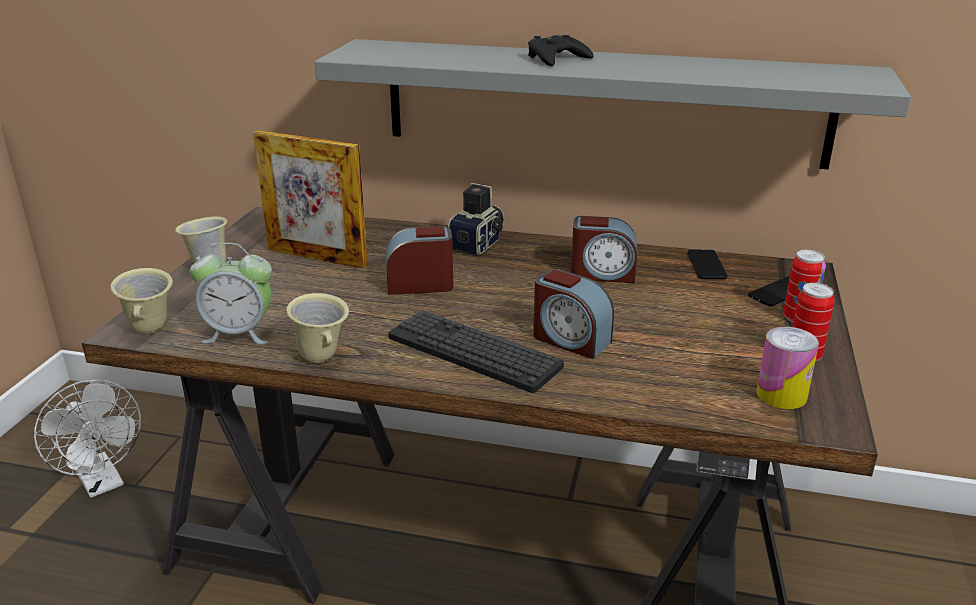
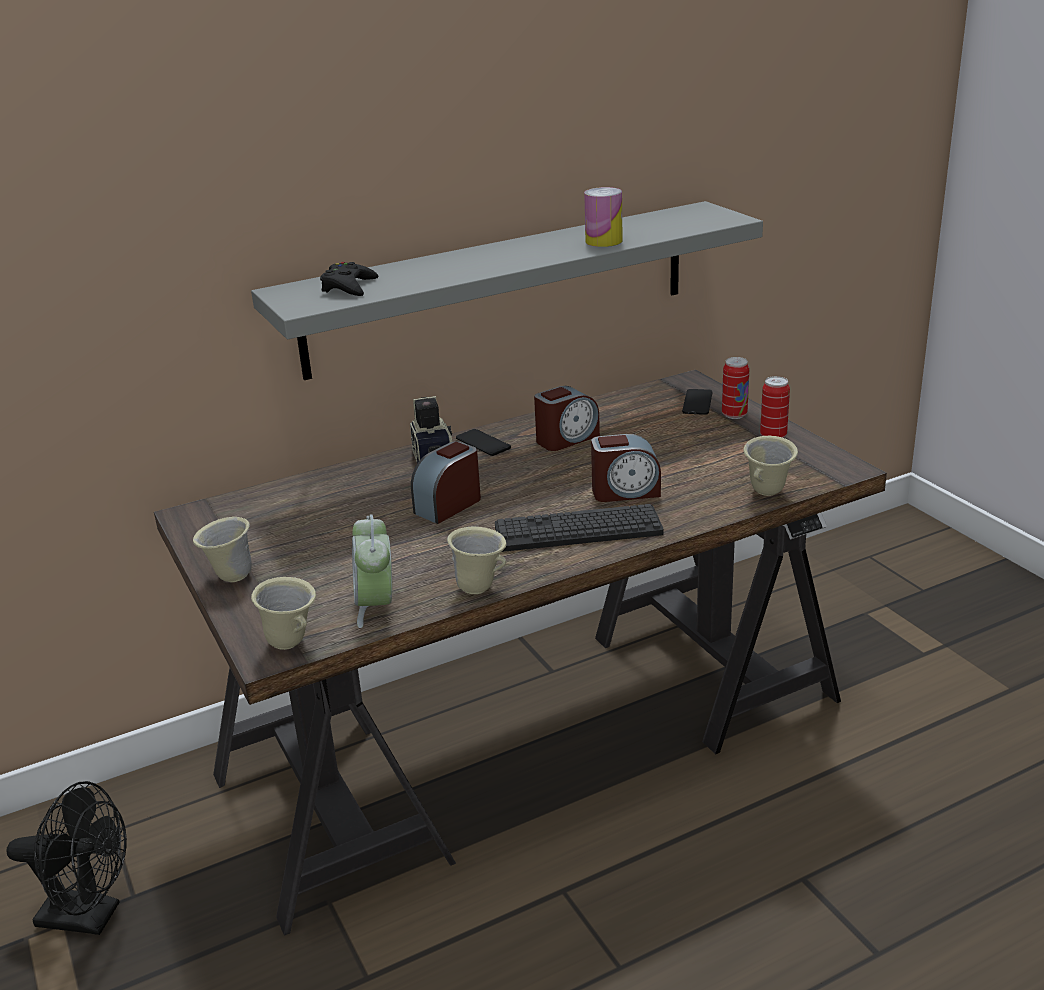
camera: 40 degrees left, 0 degrees up
(103, 483) = (90, 916): white fan -> black fan
(239, 333) = (376, 606): alarm clock -> alarm clock turned 120 degrees clockwise
(317, 257) = (316, 525): picture frame -> none
(557, 58) = (480, 258): black game controller -> black game controller (349, 287)
(700, 408) = (768, 493): none -> beige mug
(706, 265) = (624, 403): phone -> phone (483, 443)
(781, 395) = (796, 465): can -> can (603, 241)

